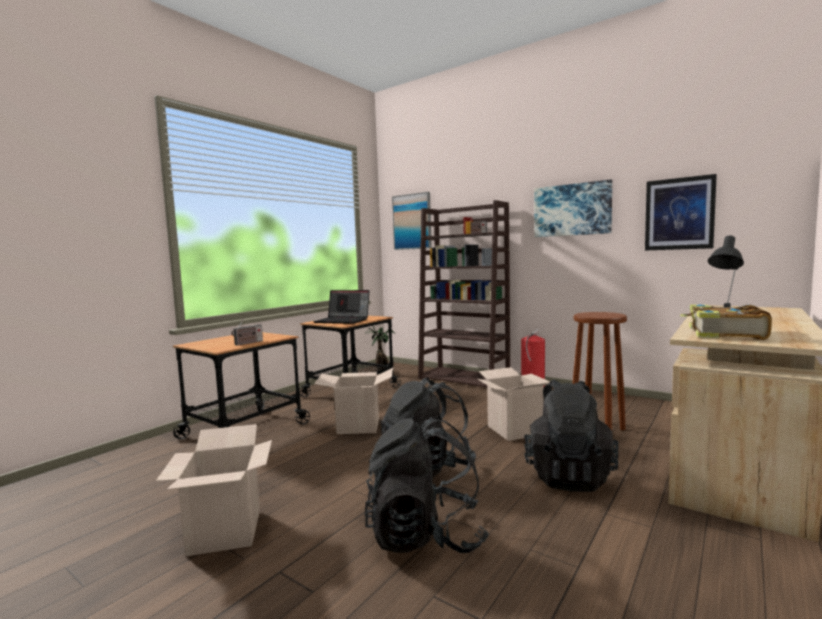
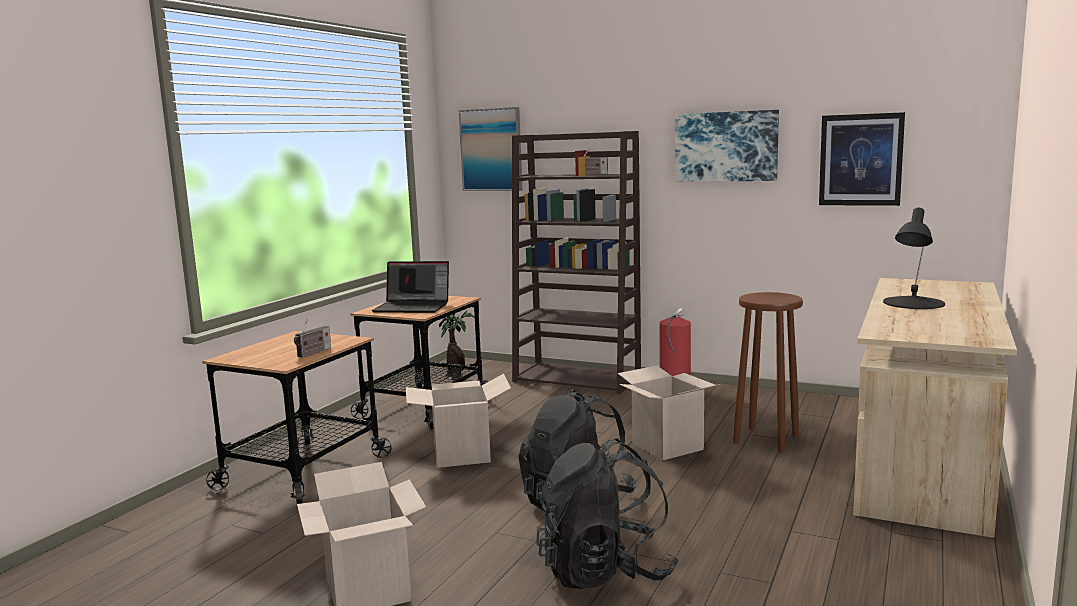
camera: 10 degrees left, 5 degrees up
(568, 476) = (743, 495): black backpack -> none
(724, 334) = (911, 328): book -> none

